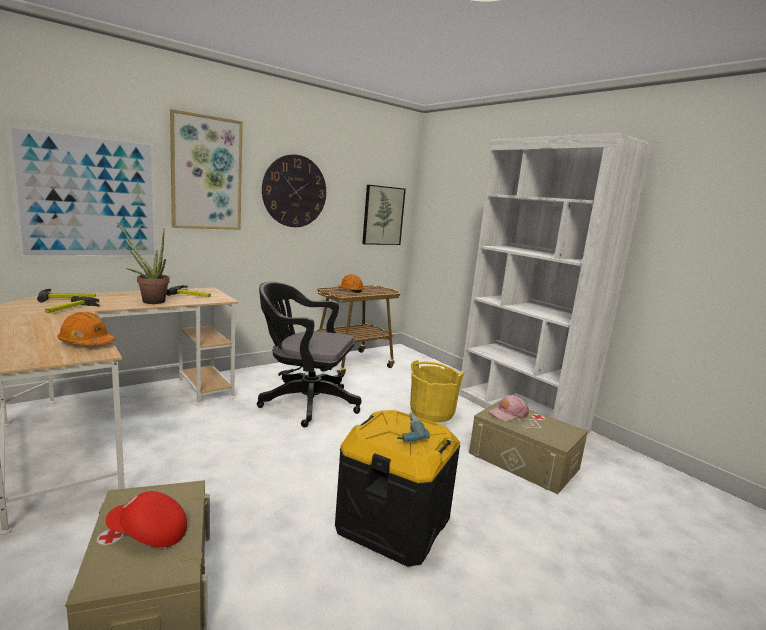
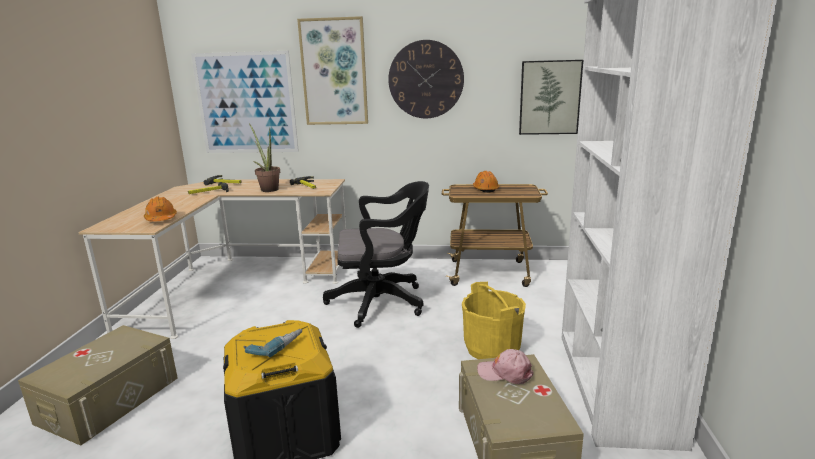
camera: 45 degrees right, 5 degrees up
(148, 534) = (95, 359): red cap -> none
(304, 402) = (382, 302): black office chair -> black office chair turned 120 degrees clockwise

